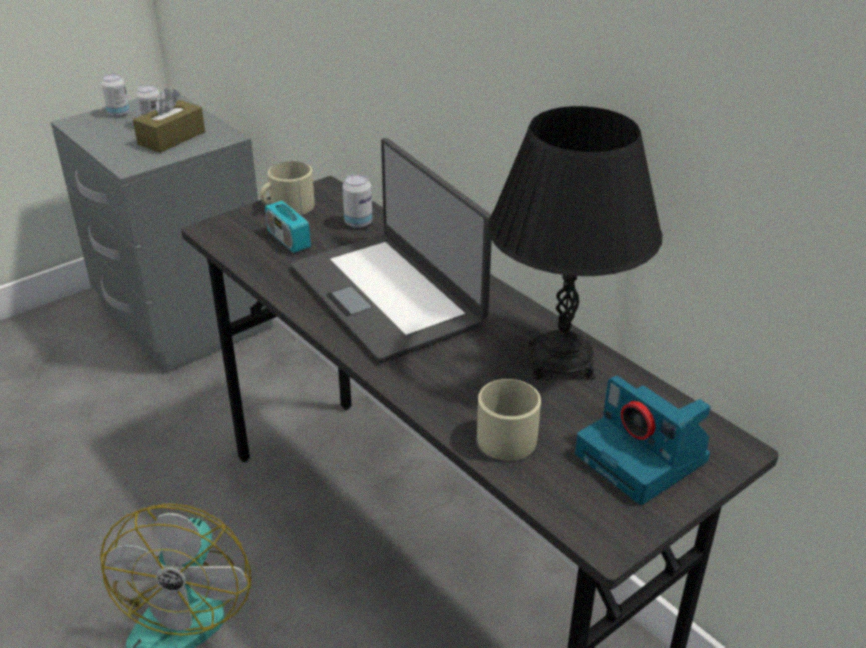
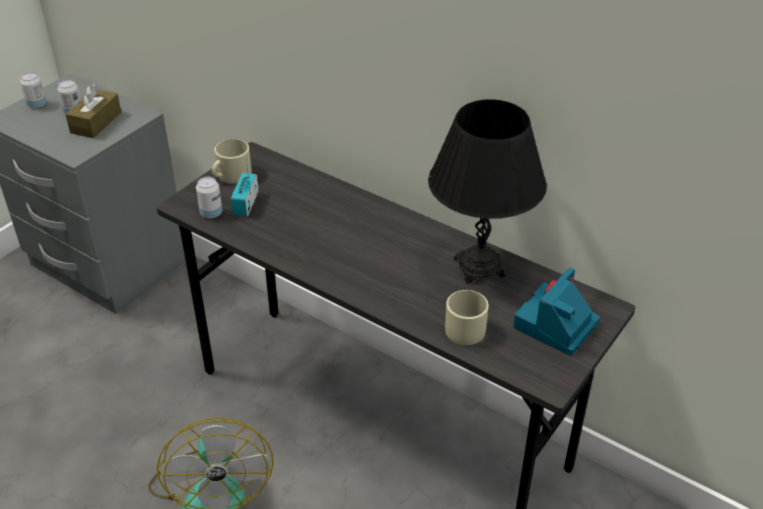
camera: 15 degrees left, 5 degrees up
(288, 240) = (246, 204): radio -> radio turned 60 degrees clockwise
(358, 223) = (292, 180): can -> can (211, 213)
(388, 295) = (340, 237): laptop -> none
(644, 458) = (555, 326): camera -> camera turned 90 degrees clockwise

